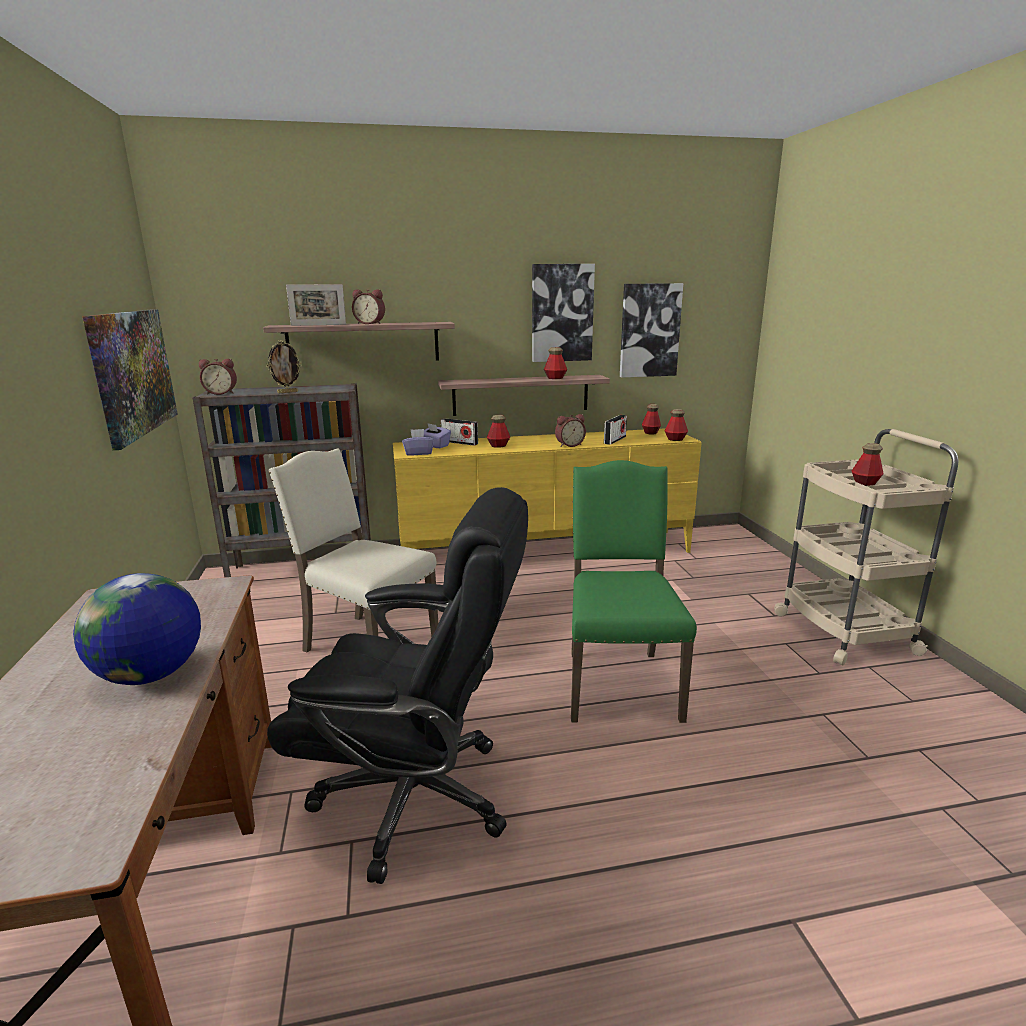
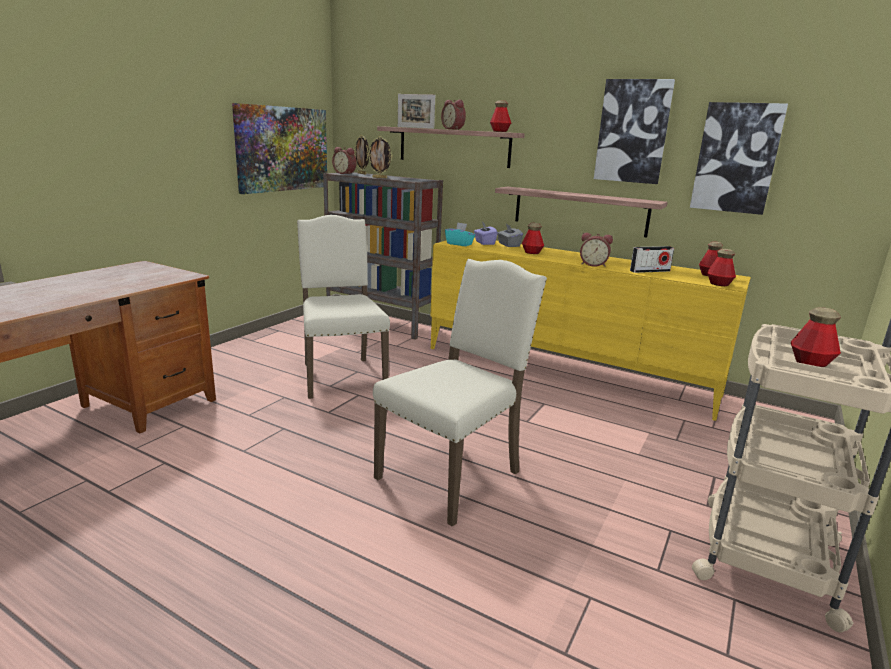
camera: 40 degrees right, 0 degrees up
(150, 675) = (70, 295): globe -> none
(238, 389) = (362, 173): none -> picture frame
(414, 797) = (223, 461): black office chair -> none
(418, 453) = (459, 244): purple tissue box -> turquoise tissue box
(459, 442) = (508, 245): radio -> grey tissue box
(555, 378) = (607, 197): bottle -> bottle (499, 131)
(619, 683) = (453, 475): green chair -> beige chair

